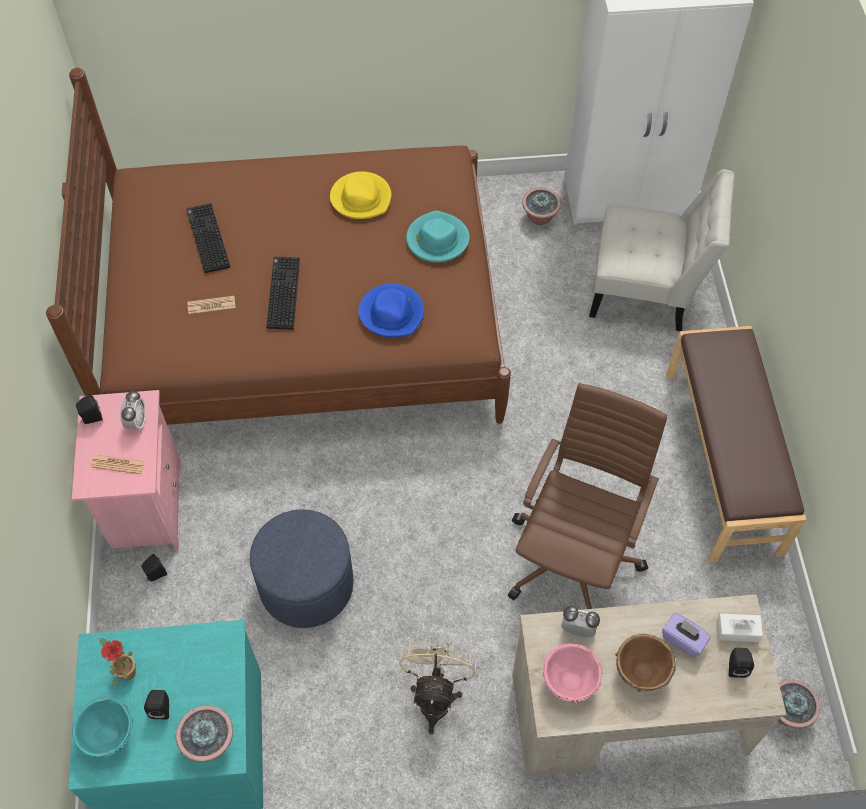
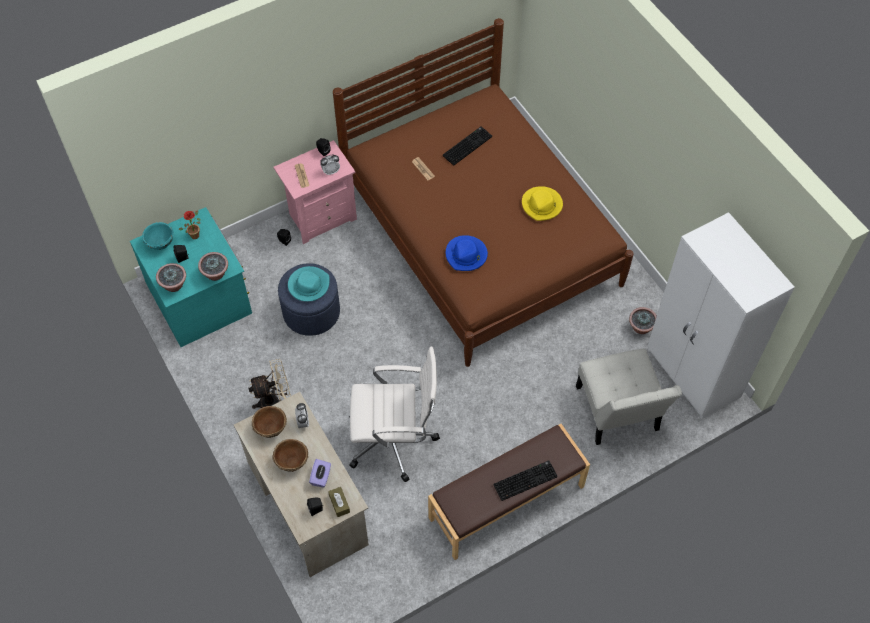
camera: 65 degrees right, 0 degrees up
(282, 292) = (450, 197): keyboard -> keyboard (525, 479)
(437, 240) = (534, 256): turquoise hat -> turquoise hat (308, 285)
(569, 682) = (270, 428): pink bowl -> brown bowl
(574, 557) = (394, 440): brown office chair -> white office chair
(737, 631) = (339, 504): white tissue box -> brown tissue box
(787, 712) = (347, 592): potted plant -> potted plant (216, 274)

